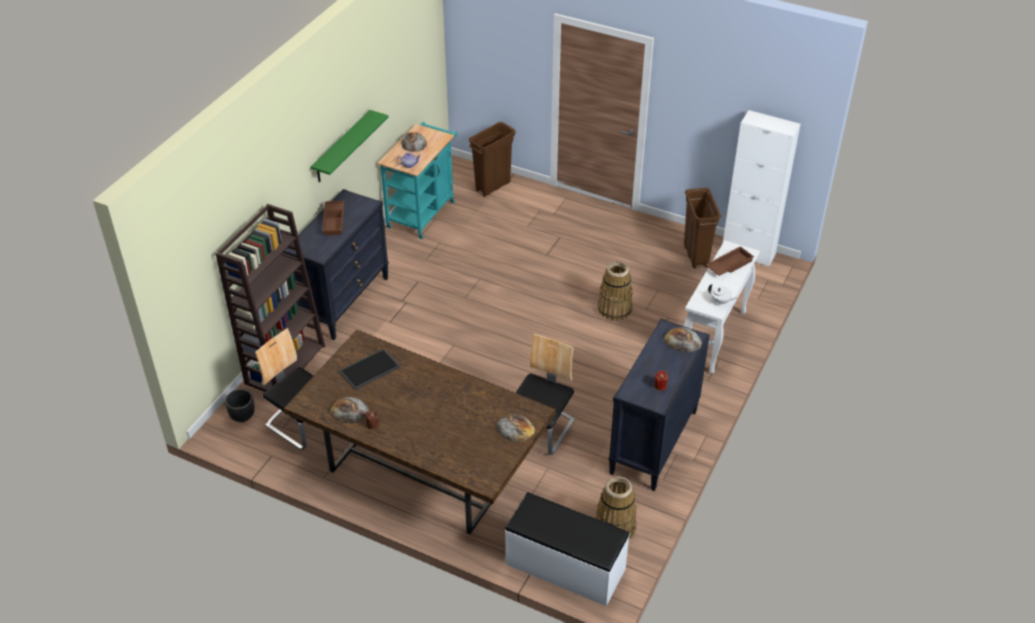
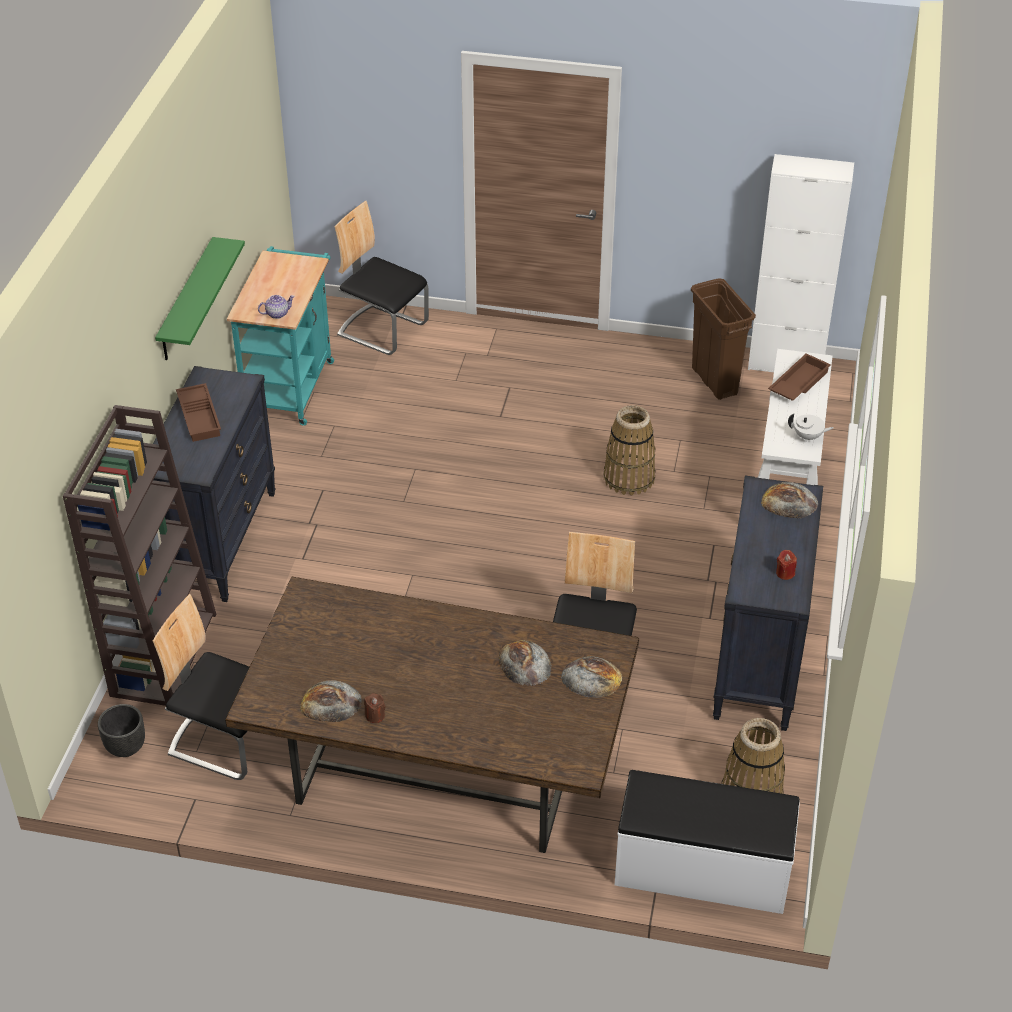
camera: 15 degrees left, 0 degrees up
(369, 370) = (337, 634): tray -> none
(413, 143) = (271, 280): bread -> bread (524, 663)
(493, 186) = (382, 329): brown trash can -> chair

